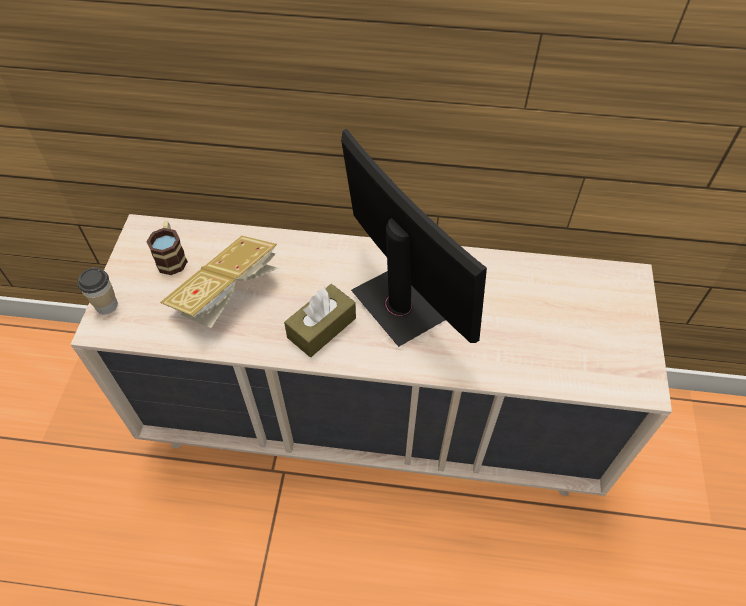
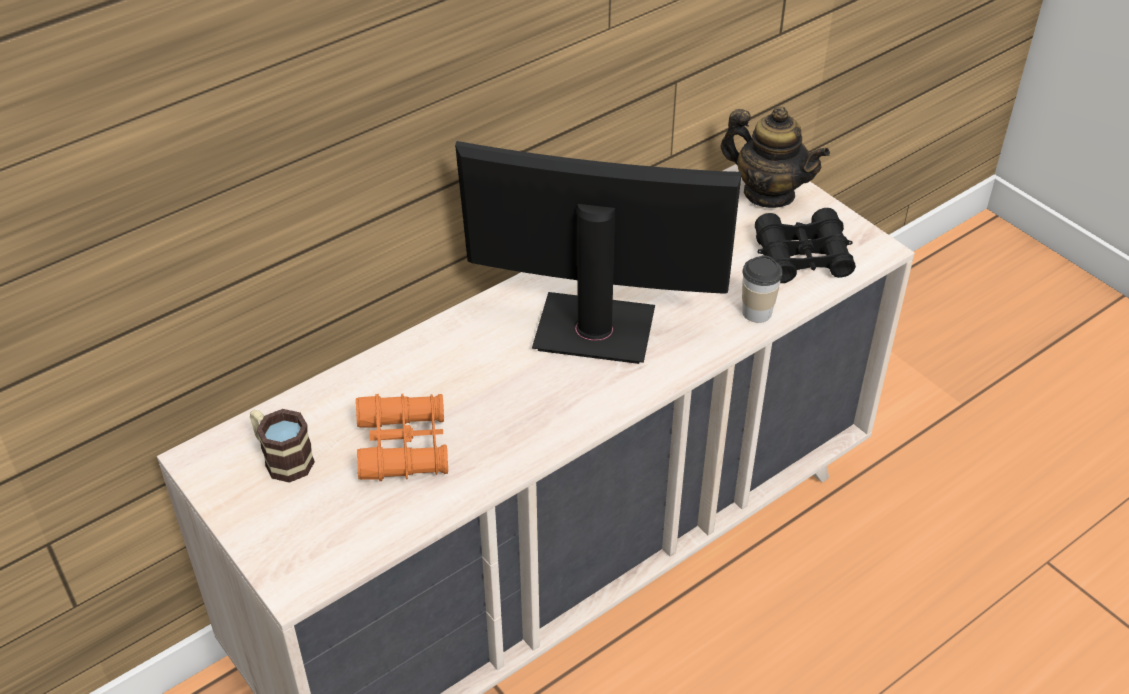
camera: 45 degrees left, 10 degrees down
(106, 305) = (270, 558): cup -> cup (756, 312)
(227, 295) = (403, 446): book -> orange binoculars
(321, 328) = (545, 402): brown tissue box -> none
(585, 355) = (803, 257): none -> black binoculars
(616, 296) = (768, 193): none -> teapot

